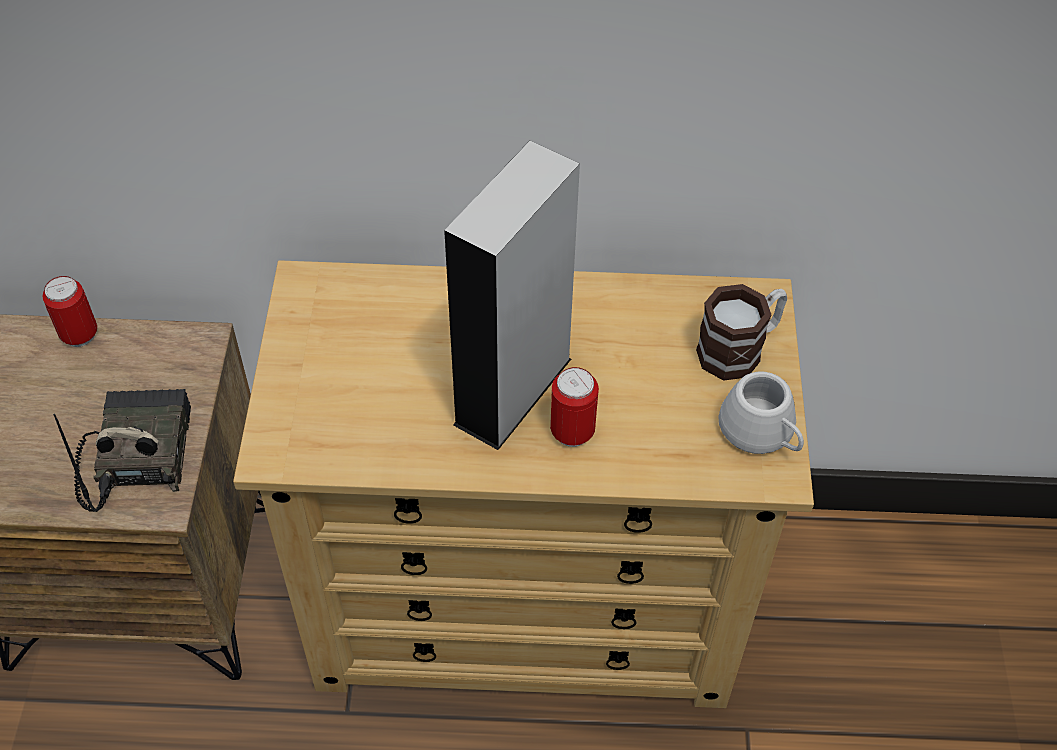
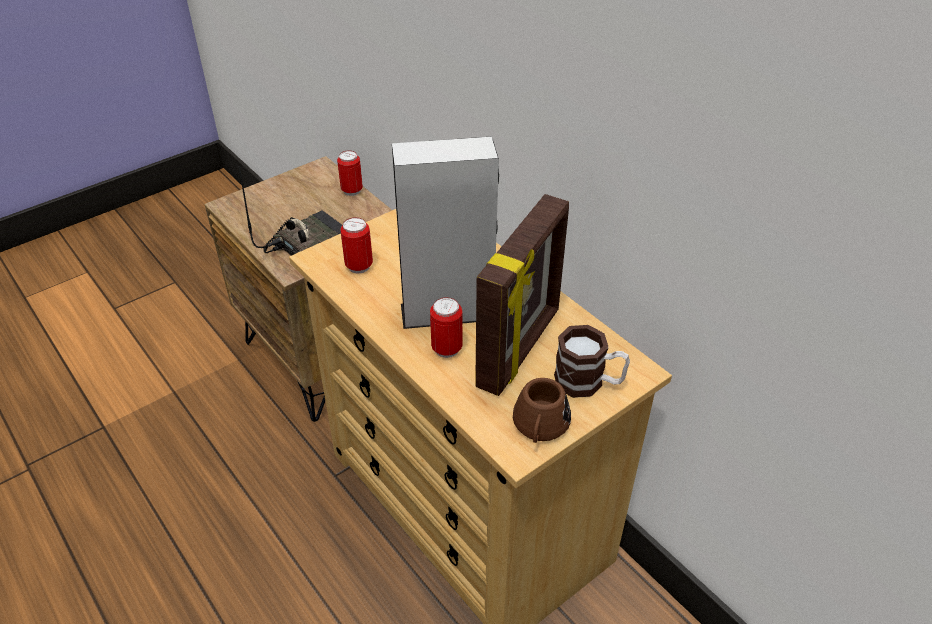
camera: 50 degrees right, 10 degrees down
(339, 421) = (359, 266): none -> can
(637, 368) = (520, 348): none -> picture frame
(762, 433) = (539, 427): white mug -> brown mug

